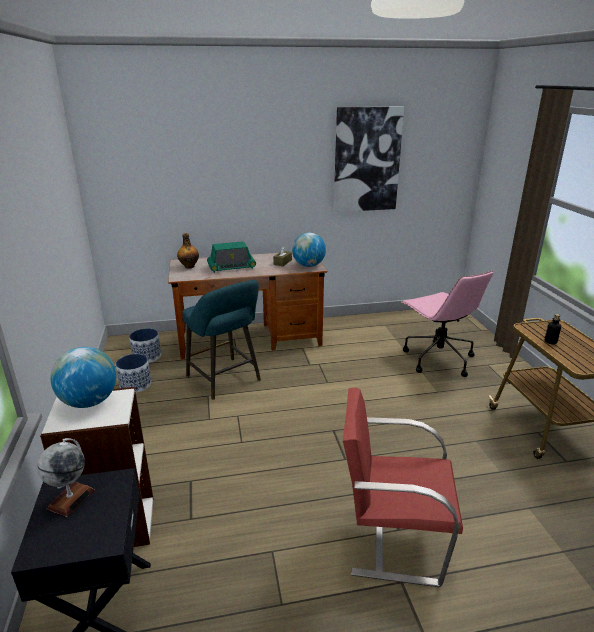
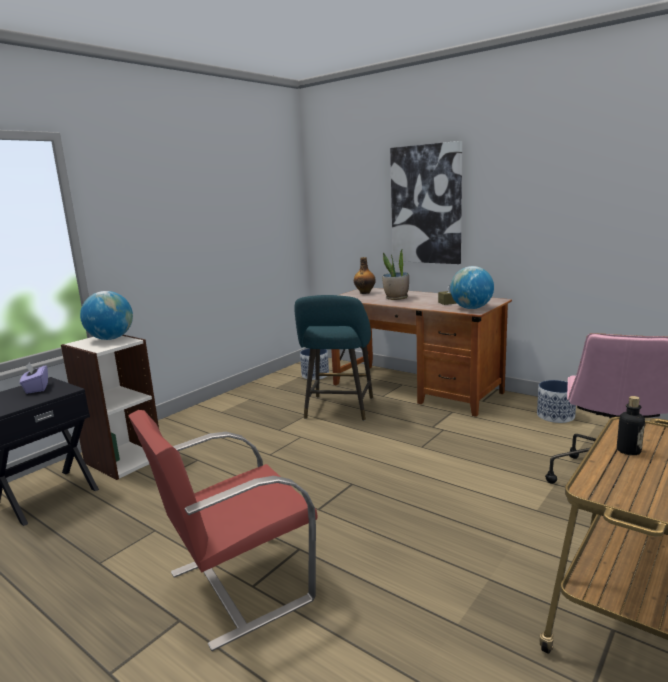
camera: 50 degrees right, 10 degrees down
(71, 499) = (36, 388): globe -> purple tissue box
(135, 385) = (275, 390): planter -> planter (555, 416)
(231, 267) = (396, 298): radio -> potted plant
(367, 160) = (595, 181): picture -> picture (426, 205)
(392, 537) = (237, 586): red chair -> red chair turned 90 degrees counterclockwise

